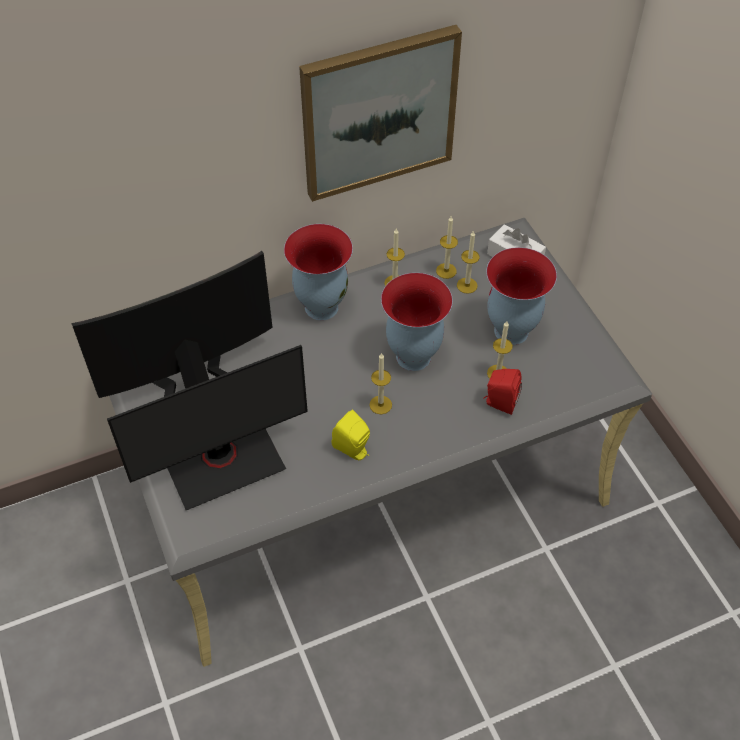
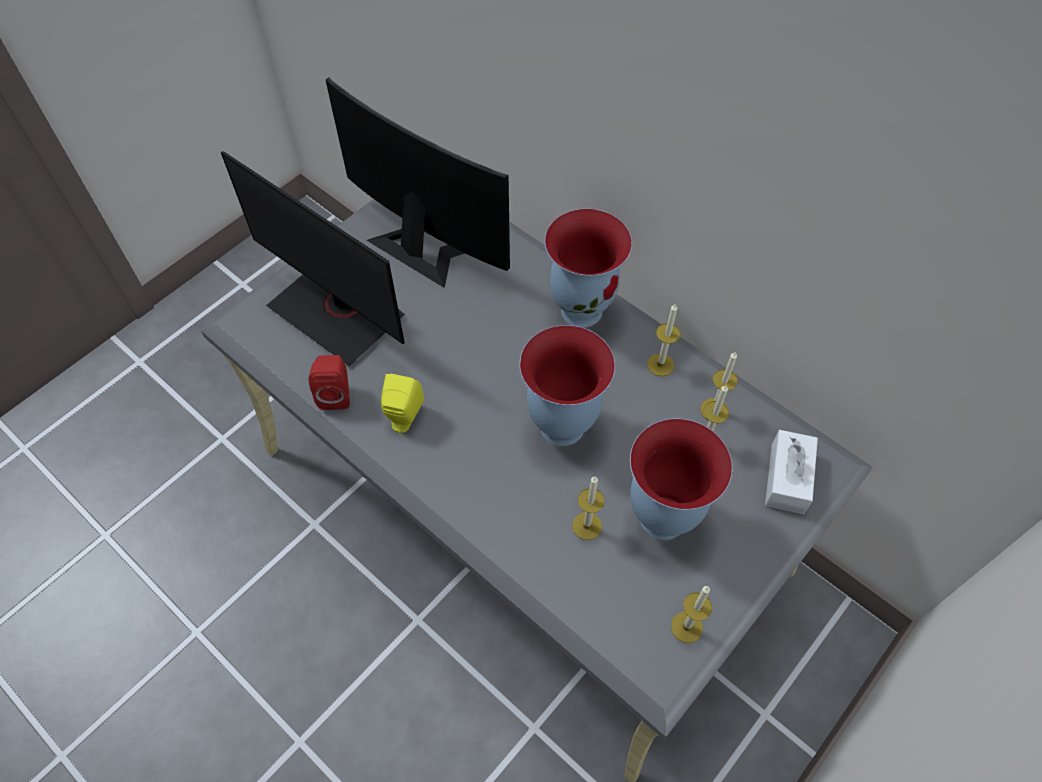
camera: 65 degrees right, 5 degrees up
(378, 112) = (743, 161): picture -> none
(380, 405) = (476, 420): candle -> candle (686, 627)
(499, 403) = (543, 544): red speaker -> red speaker (336, 394)

